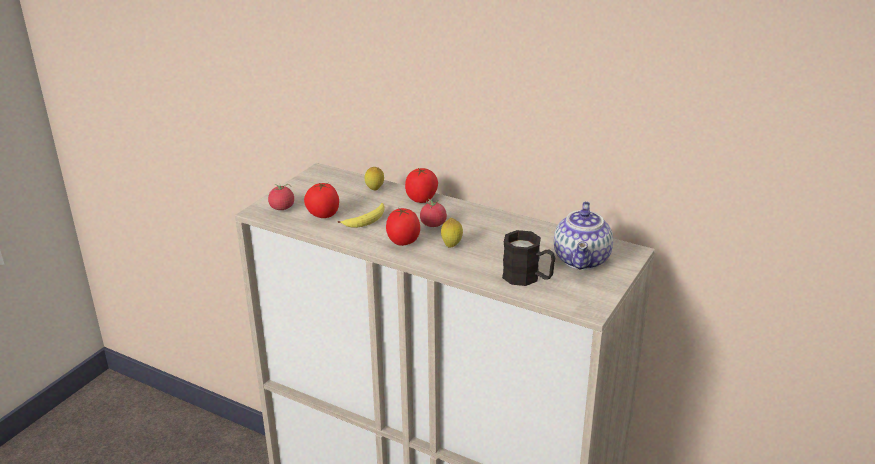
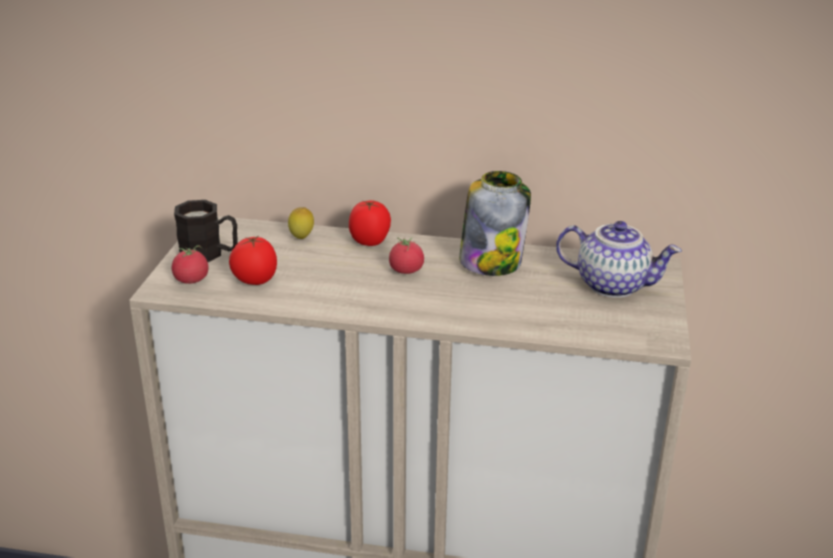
camera: 20 degrees left, 0 degrees up
(366, 220) = (317, 278): banana -> none
(403, 243) = (384, 299): tomato -> none
(451, 245) = (447, 293): lemon -> none
(501, 228) = (491, 262): none -> jar
(528, 278) = (566, 317): black mug -> black mug (209, 254)
(583, 260) = (613, 285): teapot -> teapot turned 60 degrees counterclockwise

